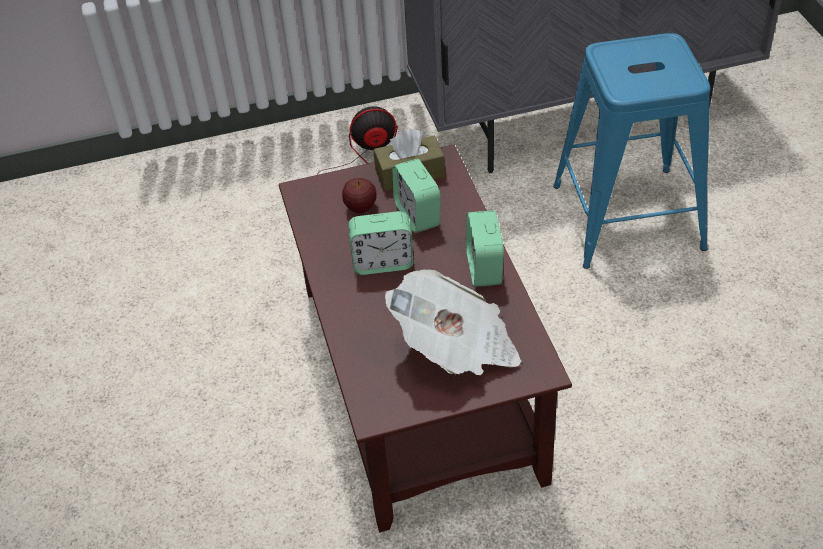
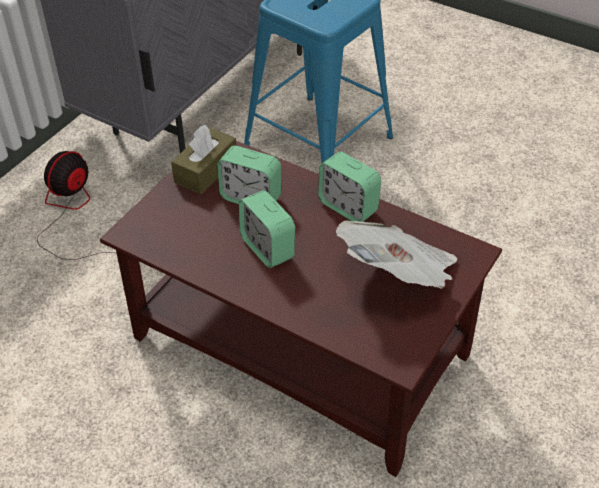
camera: 45 degrees left, 0 degrees up
(360, 207) = (197, 218): apple -> none
(382, 262) = (267, 248): alarm clock -> alarm clock turned 105 degrees clockwise

